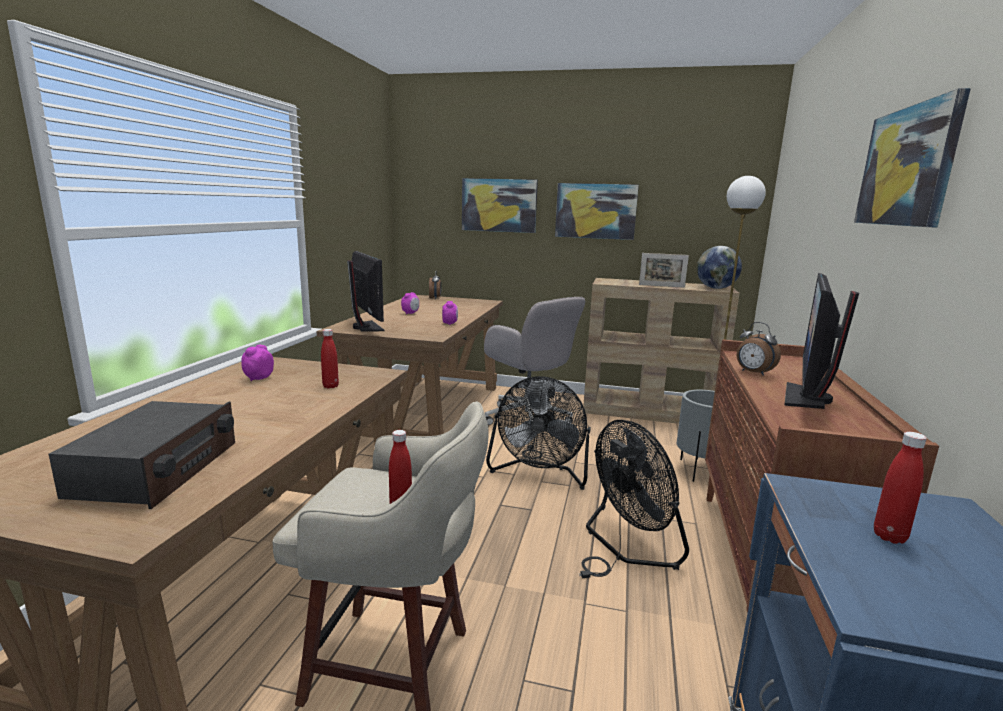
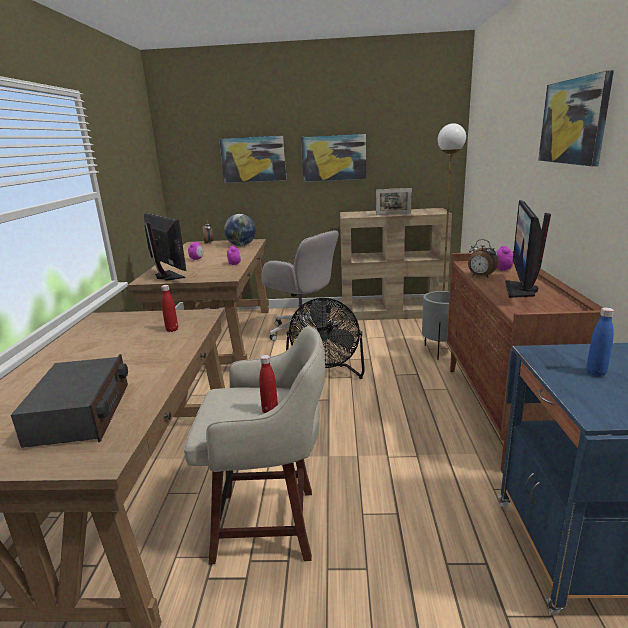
camera: 10 degrees left, 5 degrees up
(258, 378) = (108, 332): alarm clock -> alarm clock (502, 269)
(620, 544) = (400, 412): black fan -> none
(716, 288) = (433, 211): globe -> globe (241, 245)
(889, 536) = (596, 373): red bottle -> blue bottle

